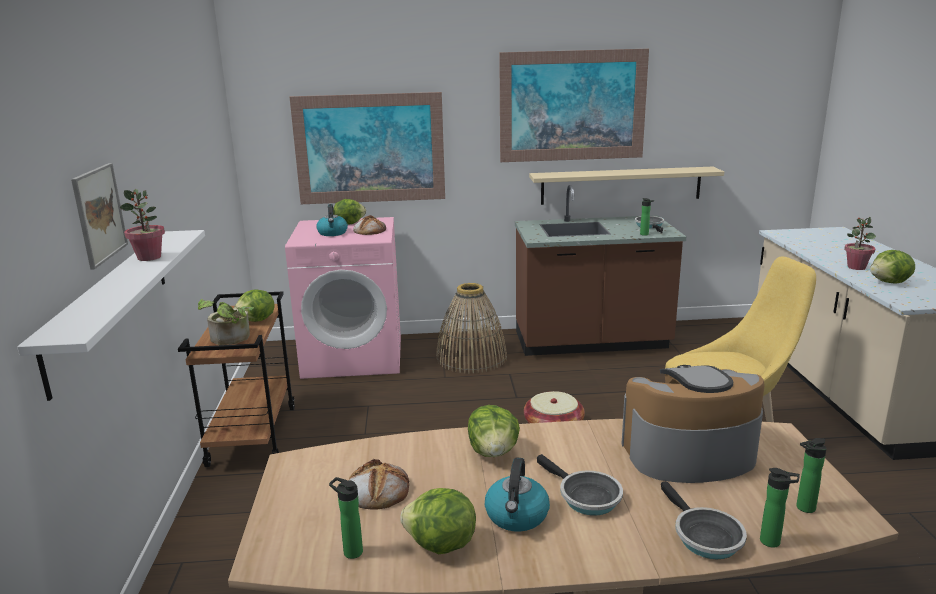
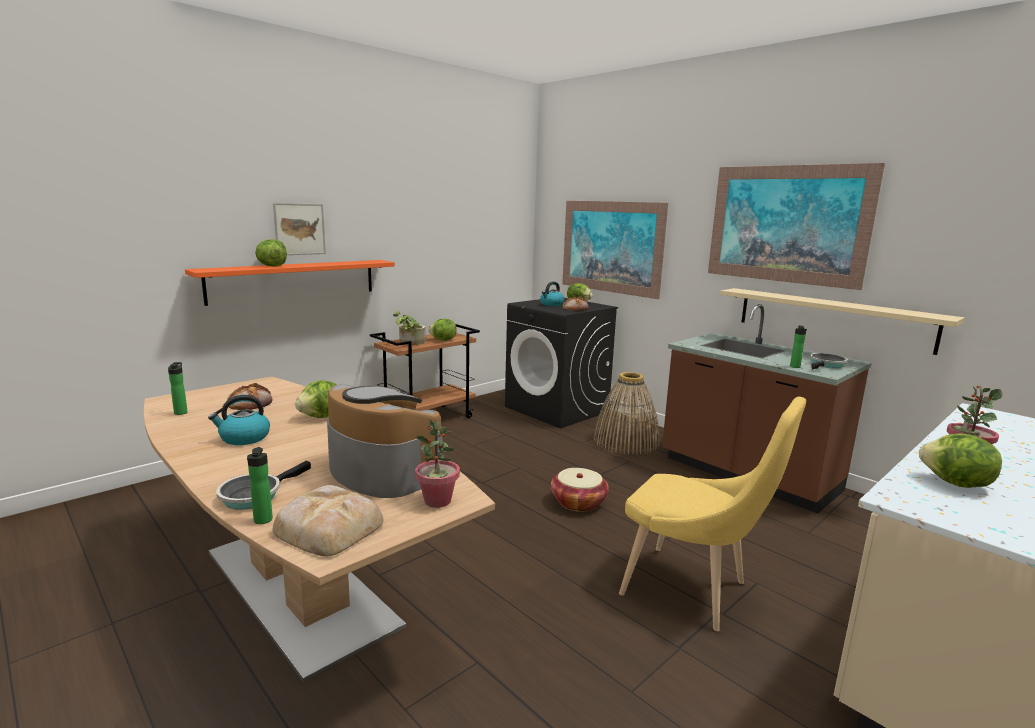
camera: 50 degrees right, 5 degrees down
(110, 303) = (294, 281): white shelf -> orange shelf
(149, 257) = (330, 263): potted plant -> potted plant (437, 501)
(354, 356) = (557, 409): pink washing machine -> black washing machine
(440, 545) = (198, 428): lettuce -> lettuce (272, 266)
(585, 497) = (283, 451): frying pan -> none
(803, 508) = (329, 527): bottle -> bread

